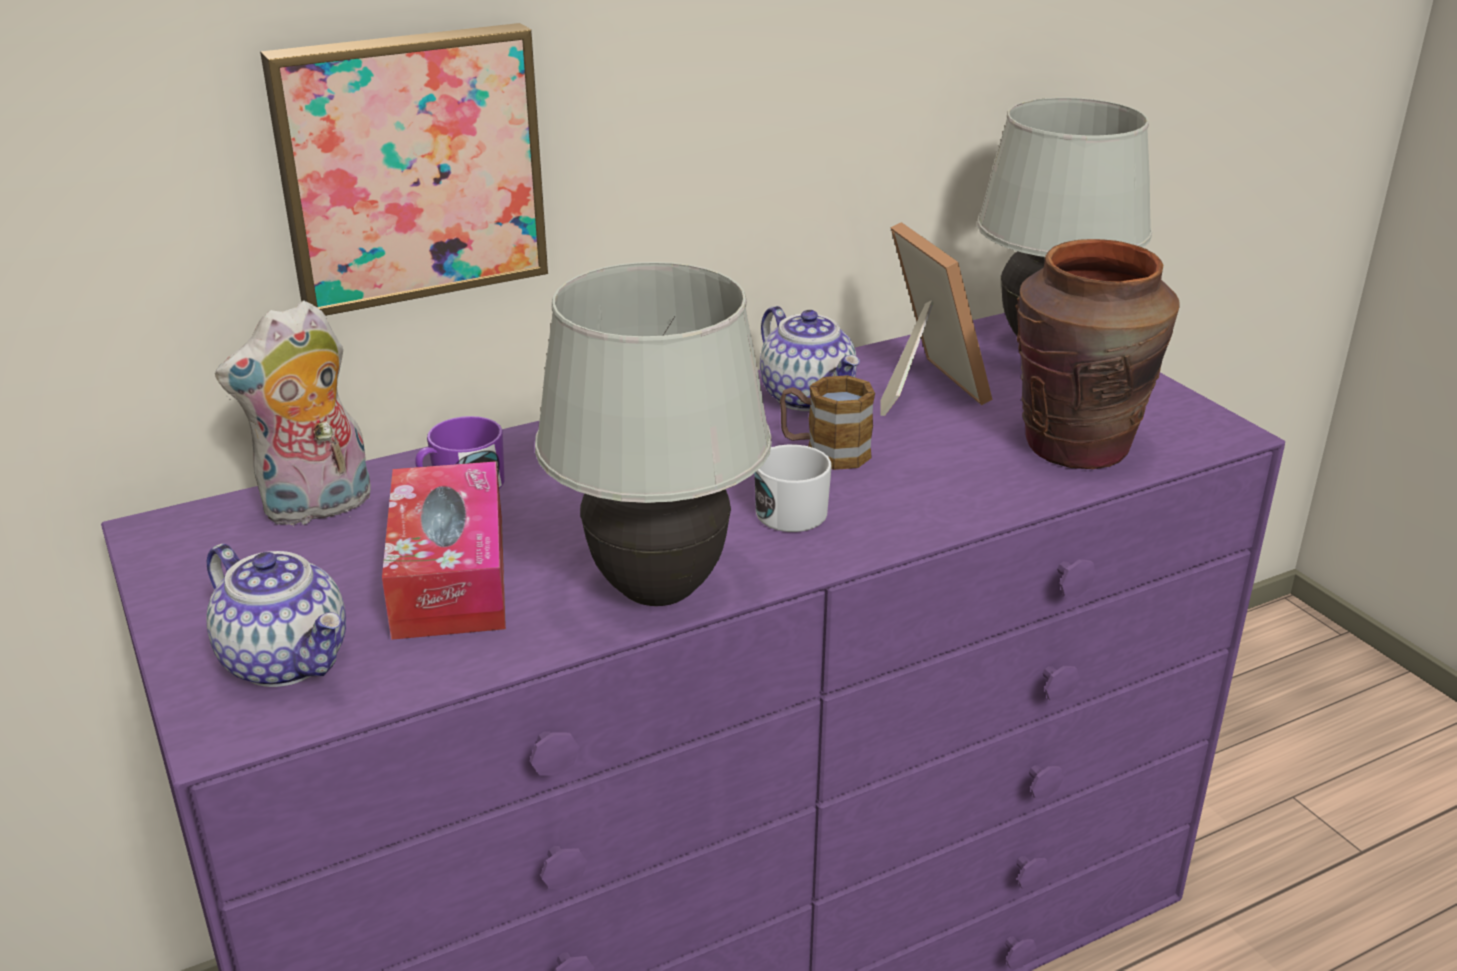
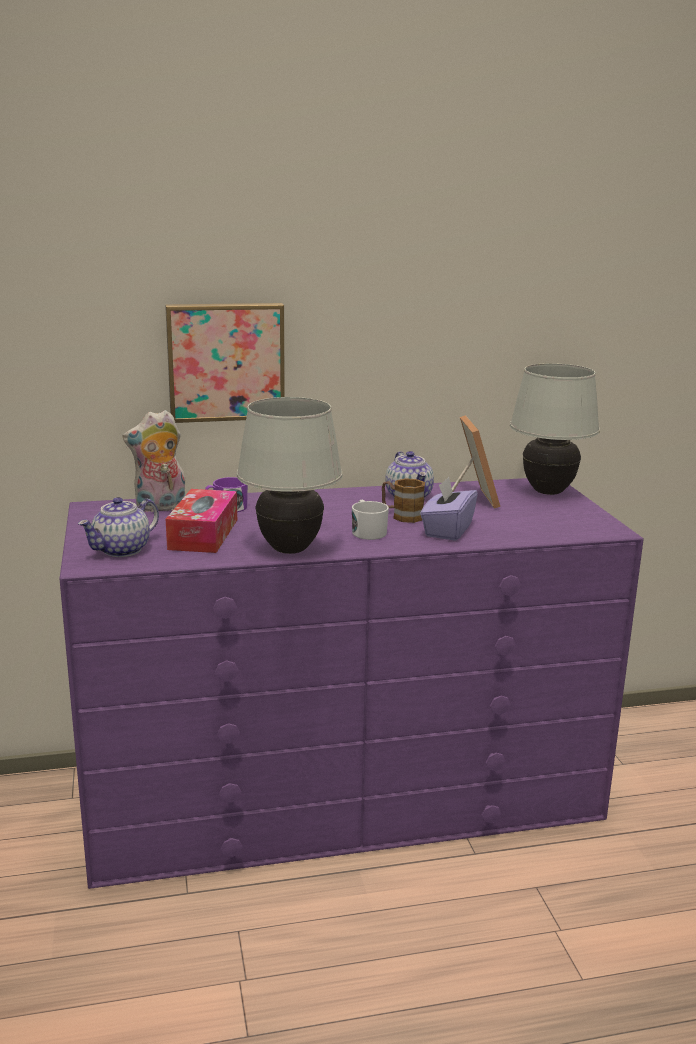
camera: 15 degrees right, 10 degrees down
(288, 660) = (122, 550): teapot -> teapot turned 75 degrees clockwise
(934, 479) = (447, 530): none -> purple tissue box
(1077, 446) = (529, 527): brown vase -> none

